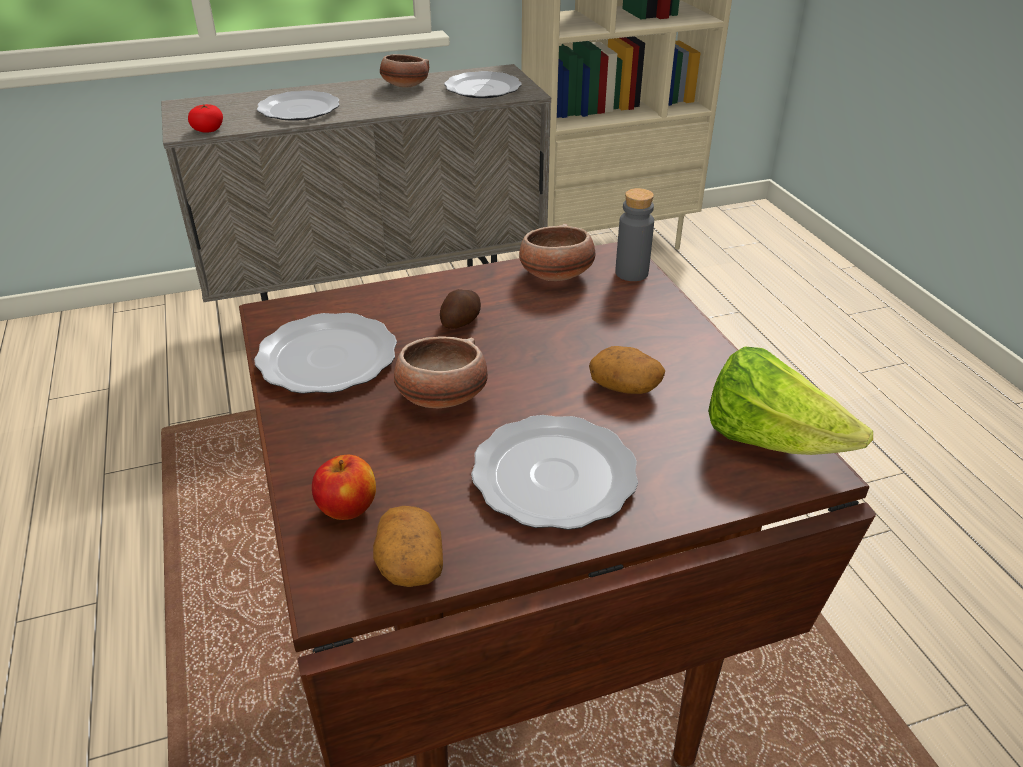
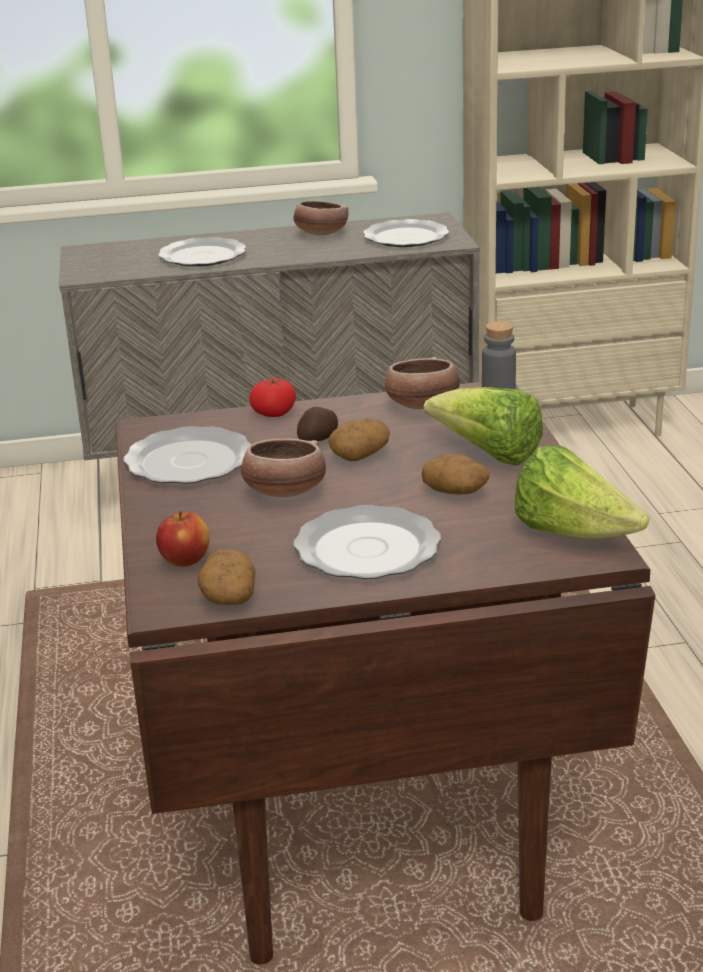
camera: 10 degrees right, 10 degrees down
(208, 130) = (106, 274): tomato -> tomato (274, 412)
(510, 341) = (360, 454): none -> potato
(642, 335) = (488, 454): none -> lettuce

